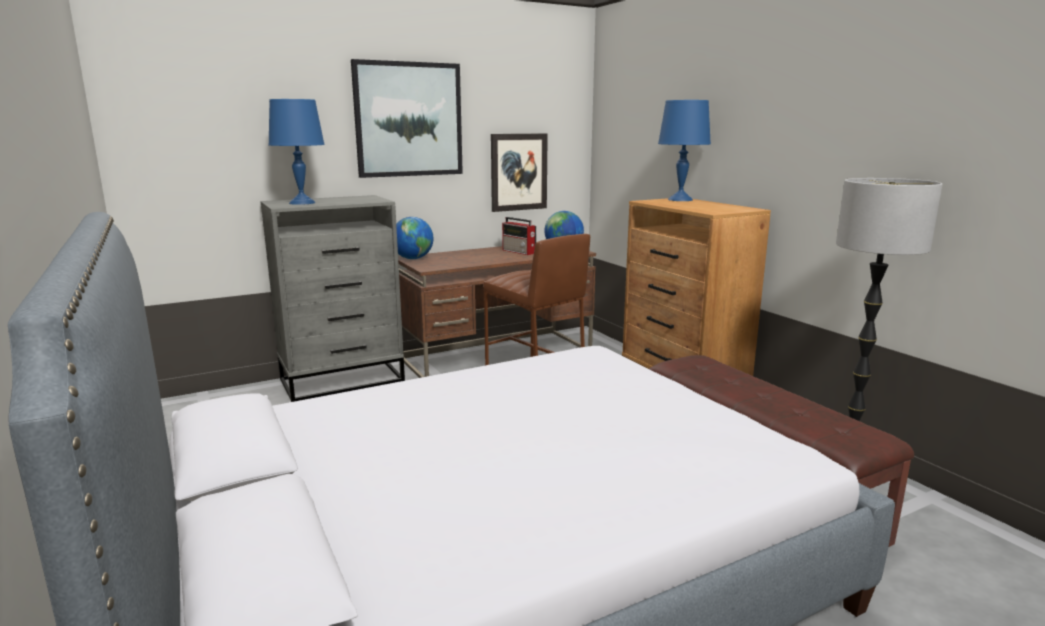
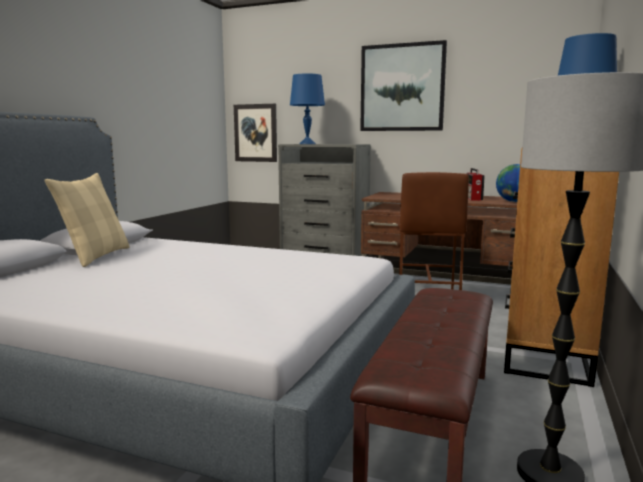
camera: 50 degrees right, 5 degrees down
(315, 468) = (96, 256): none -> beige pillow
(413, 259) = (385, 193): globe -> none
(518, 172) = (500, 131): picture -> picture (255, 133)

